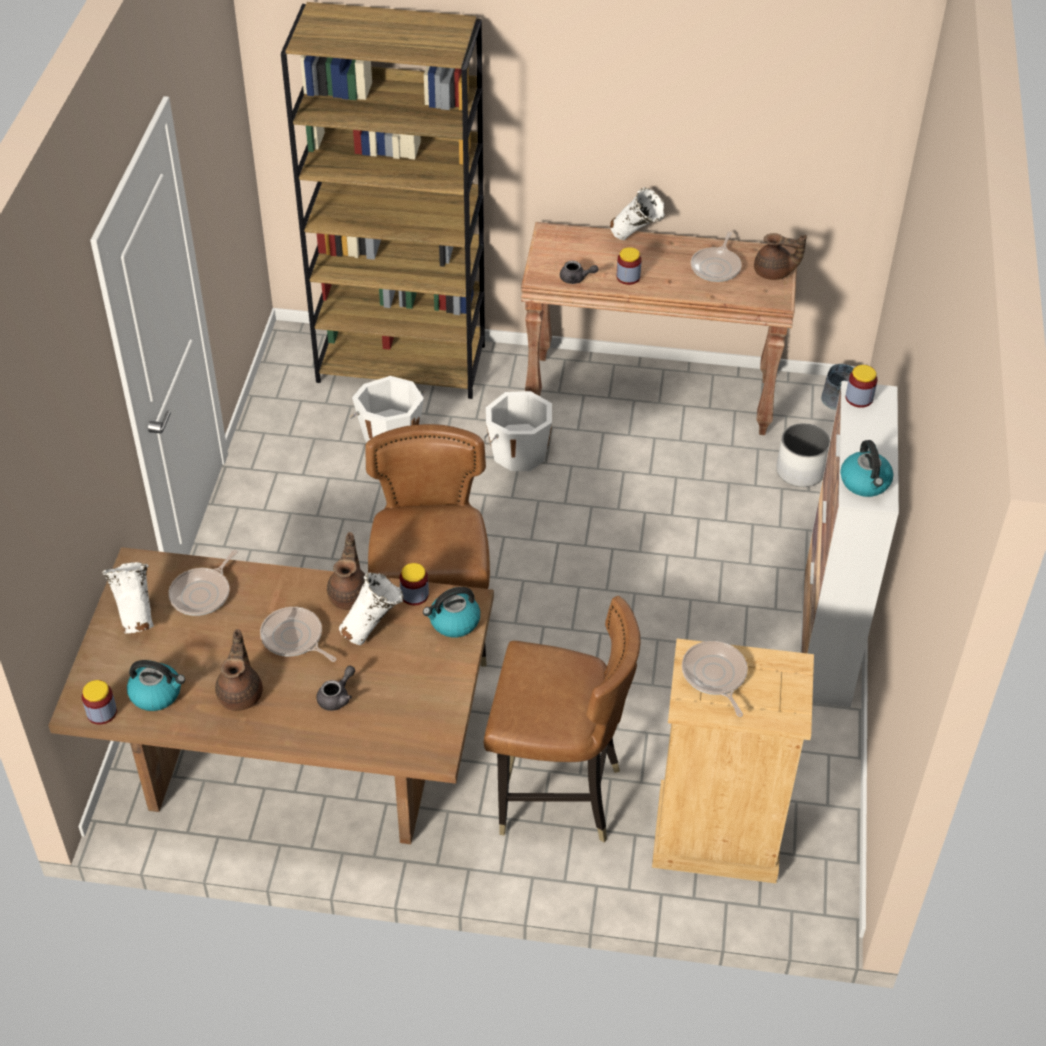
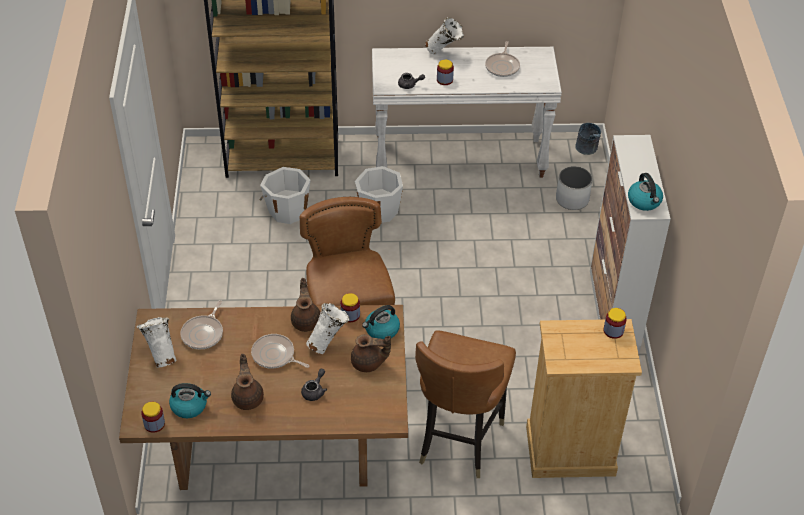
camera: 10 degrees left, 0 degrees up
(557, 796) = (458, 440): brown chair -> brown chair turned 105 degrees clockwise
(651, 394) = (460, 158): brown console table -> white console table
(715, 676) = (571, 342): frying pan -> none
(774, 273) = (542, 66): brown teapot -> brown teapot (368, 363)
(859, 398) = (627, 145): jar -> jar (613, 331)

